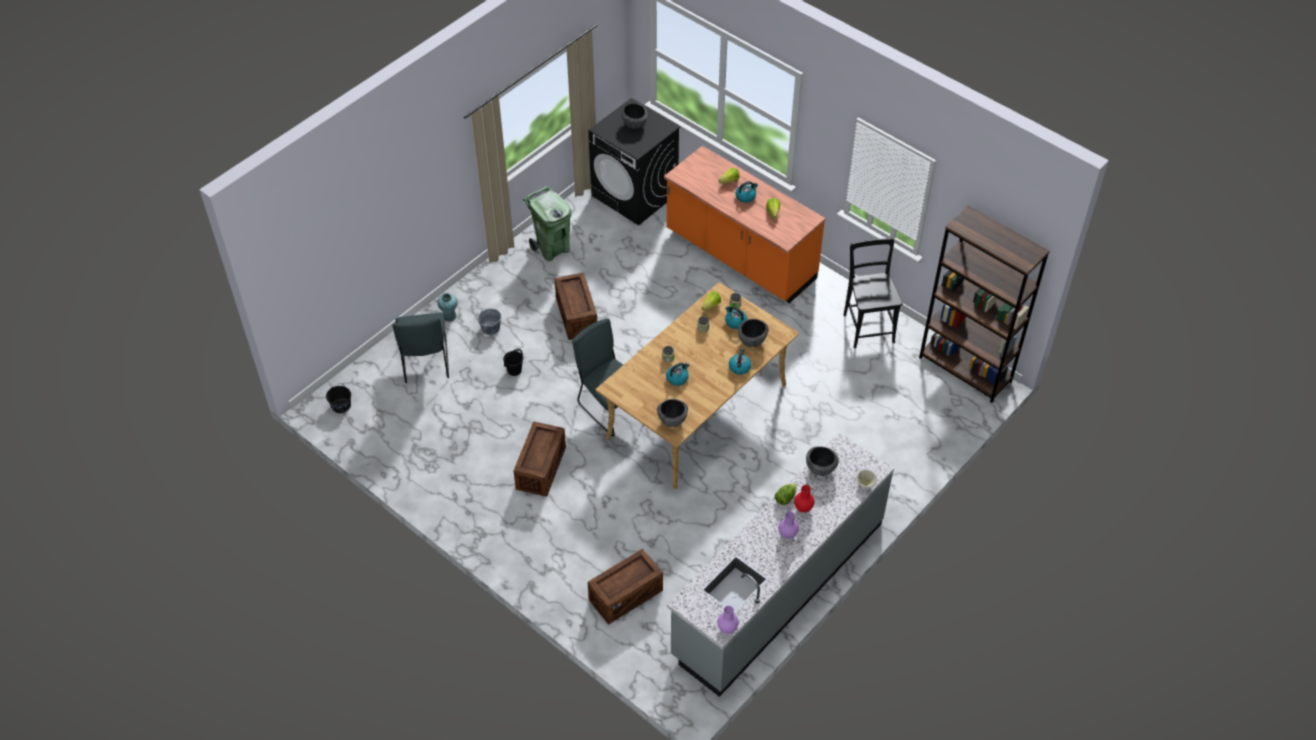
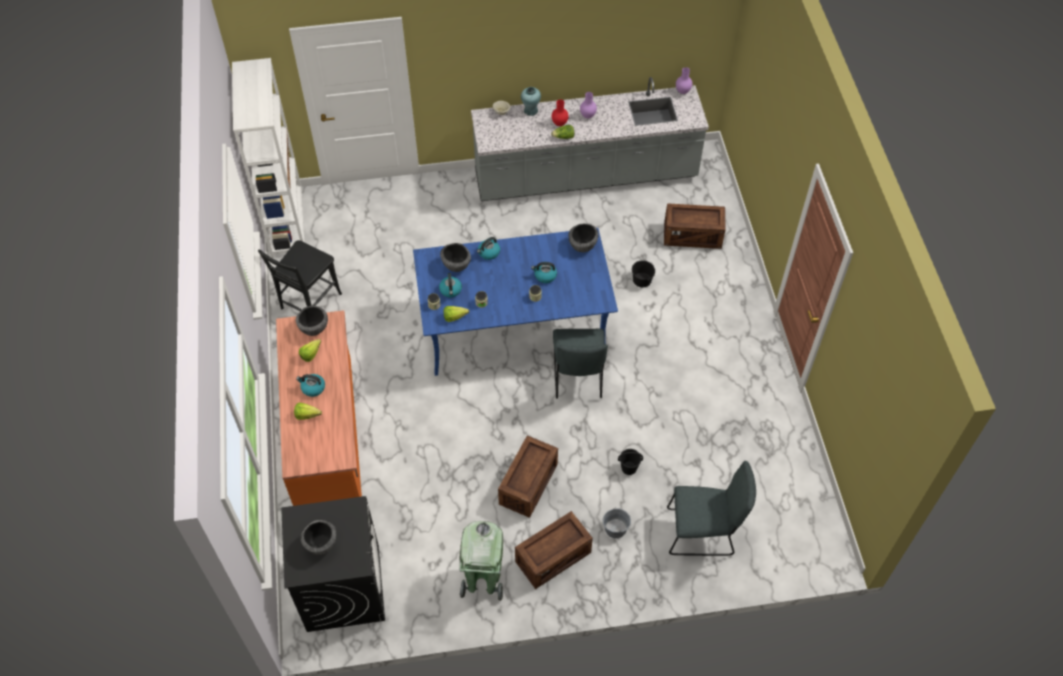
camera: 140 degrees left, 5 degrees up
(341, 406) = (811, 542): black bucket -> black bucket (642, 280)
(426, 363) = (703, 532): grey chair -> grey chair turned 60 degrees clockwise
(449, 316) = (644, 571): turquoise vase -> turquoise vase (531, 111)
(541, 468) = (678, 364): crate -> crate (553, 557)
(696, 411) = (514, 328): beige dining table -> blue dining table
(820, 469) = (520, 138): bowl -> bowl (314, 329)
(965, 369) = (287, 223): brown bookcase -> white bookcase

